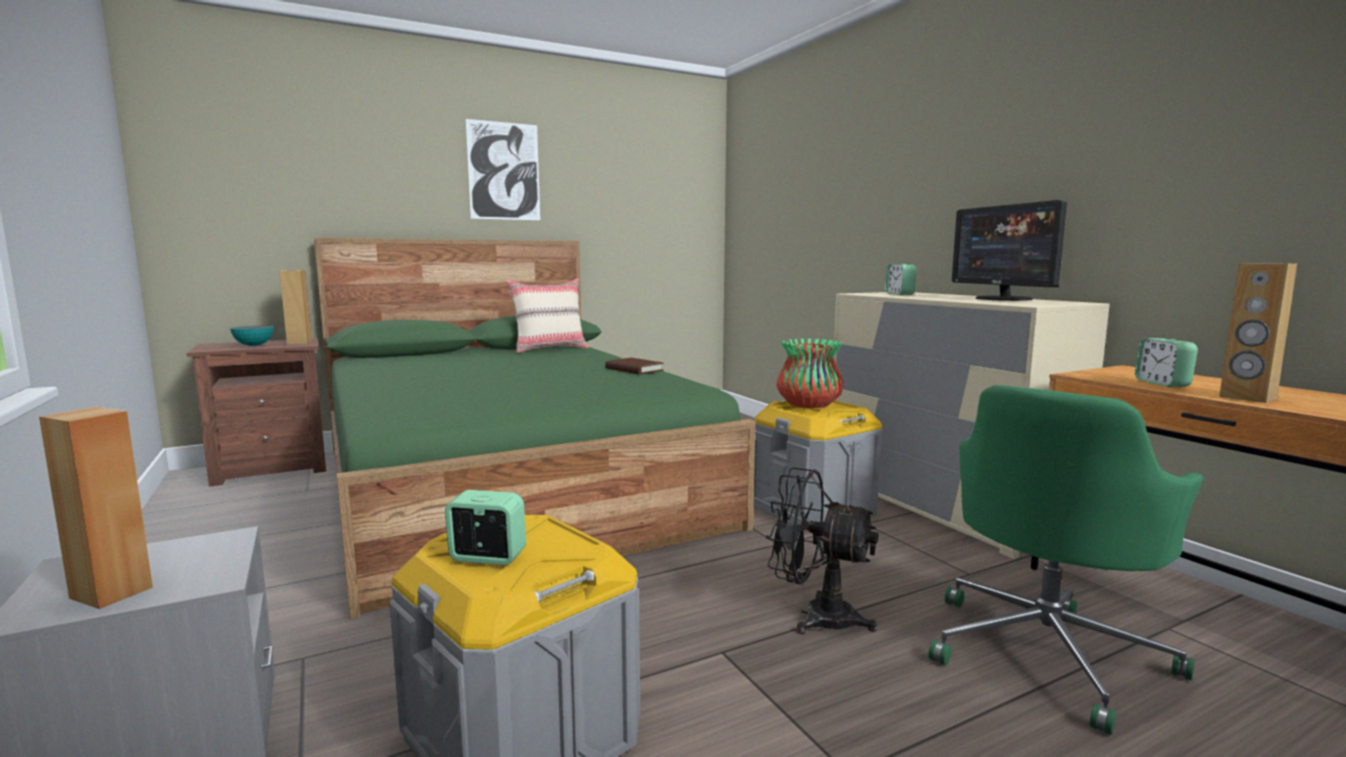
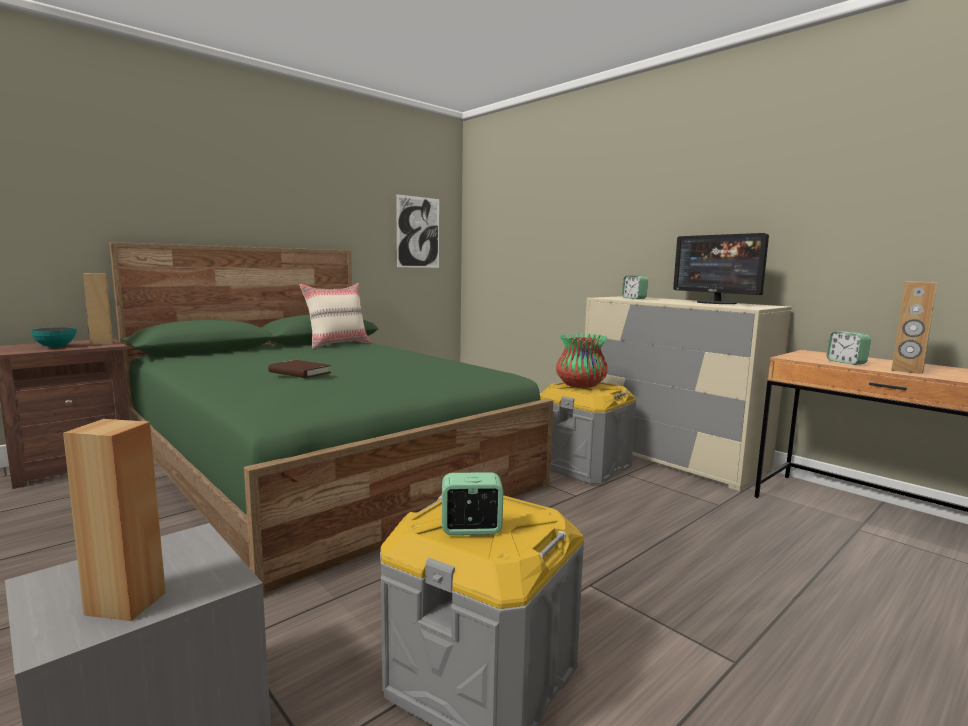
camera: 15 degrees left, 0 degrees up
(504, 171) = (286, 187): picture -> picture (418, 232)
(634, 369) = (435, 361): brown book -> brown book (299, 372)
(816, 616) = (638, 548): black fan -> none
(1047, 652) = (800, 555): green office chair -> none

